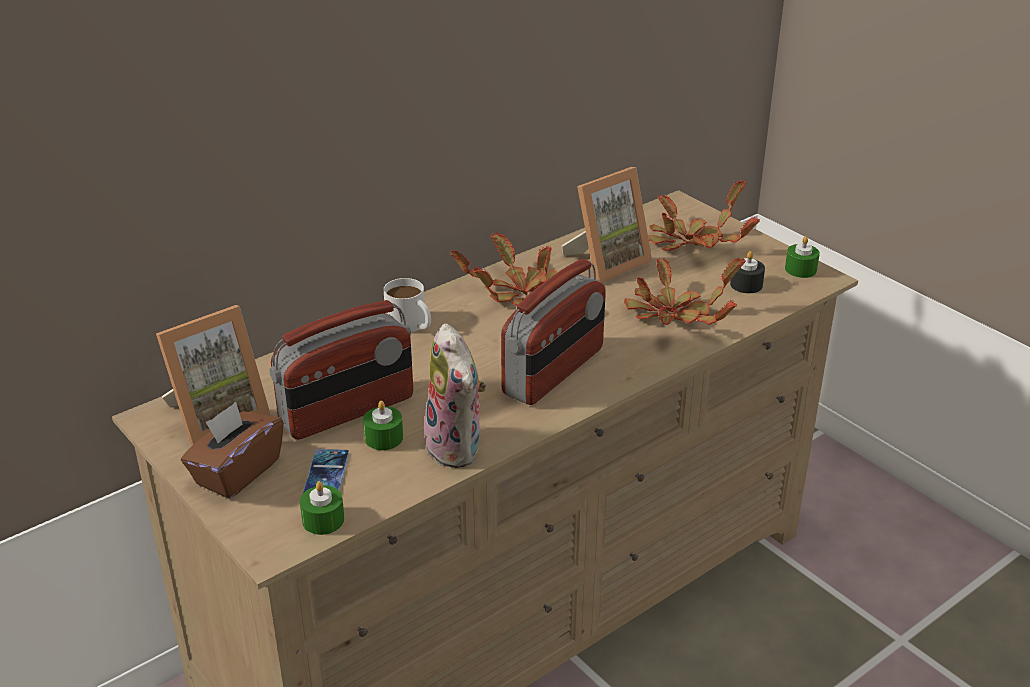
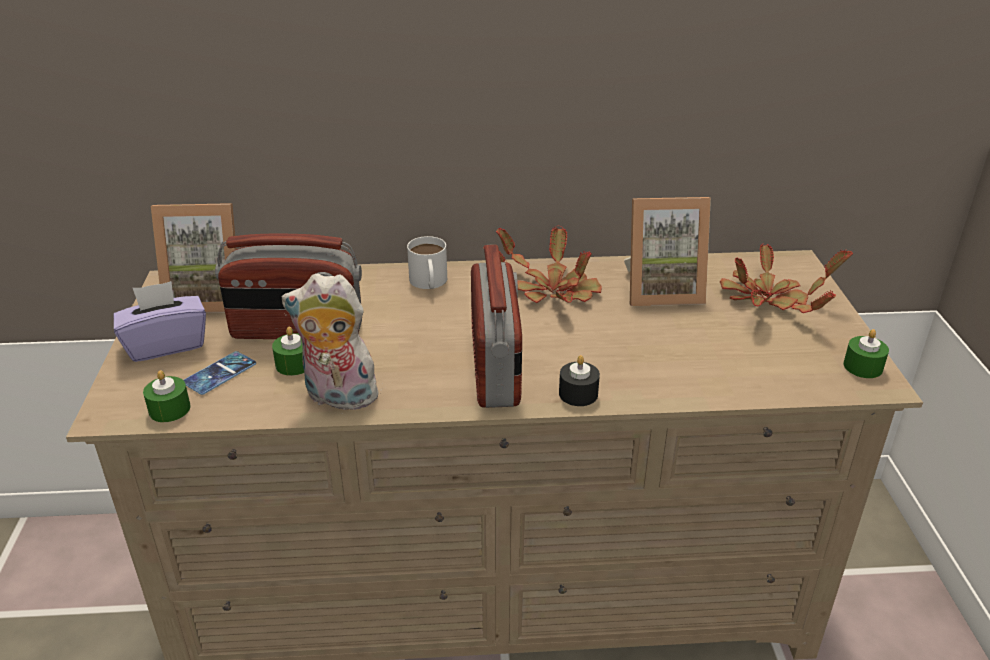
camera: 35 degrees right, 0 degrees up
(237, 472) = (166, 344): brown tissue box -> purple tissue box
(458, 448) = (337, 398): plush toy -> plush toy turned 90 degrees clockwise
(554, 372) = (496, 367): radio -> radio turned 75 degrees counterclockwise
(673, 315) = (670, 361): potted plant -> none
(746, 284) = (782, 360): black candle -> black candle (578, 394)

